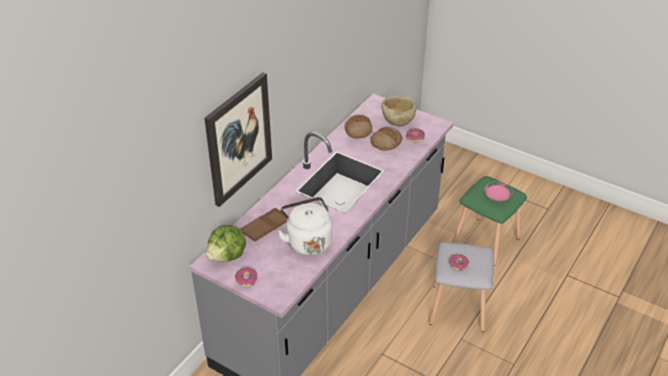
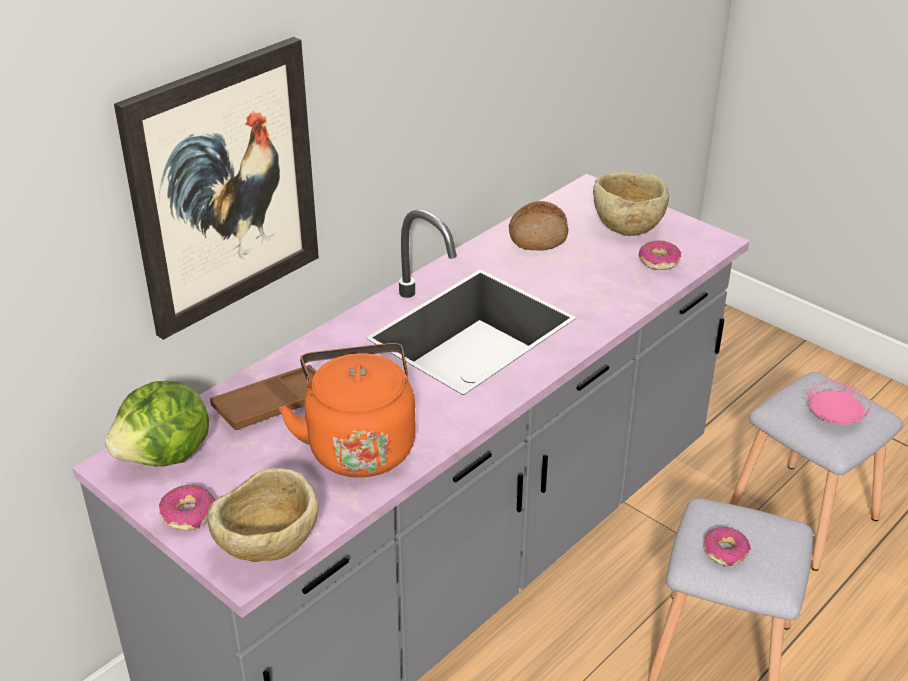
camera: 10 degrees right, 5 degrees down
(284, 290) = (268, 549): none -> beige bowl
(307, 241) = (359, 445): white kettle -> orange kettle
(386, 142) = (593, 264): bread -> none
(487, 241) = (805, 515): green stool -> grey stool

